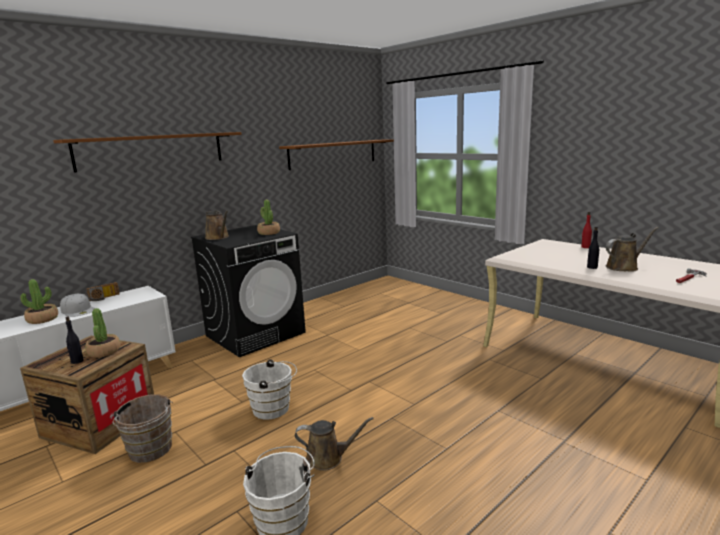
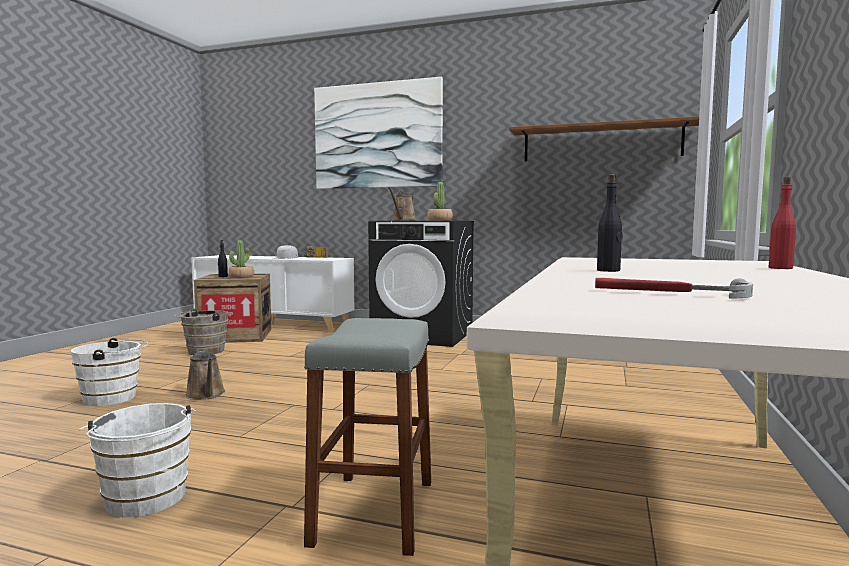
camera: 60 degrees right, 10 degrees down
(42, 319) = (264, 257): potted plant -> none
(152, 150) = (377, 136): brown shelf -> picture
(274, 409) = (283, 366): white bucket -> white bucket (145, 501)
(576, 417) = (374, 511): none -> grey stool
(624, 267) = (662, 277): brown watering can -> none

